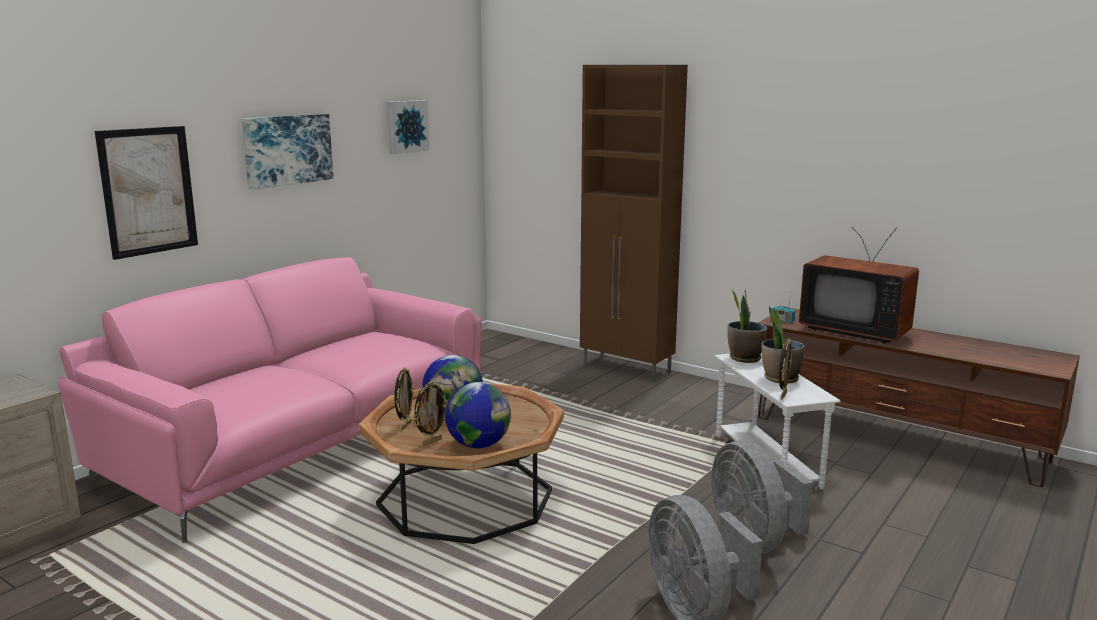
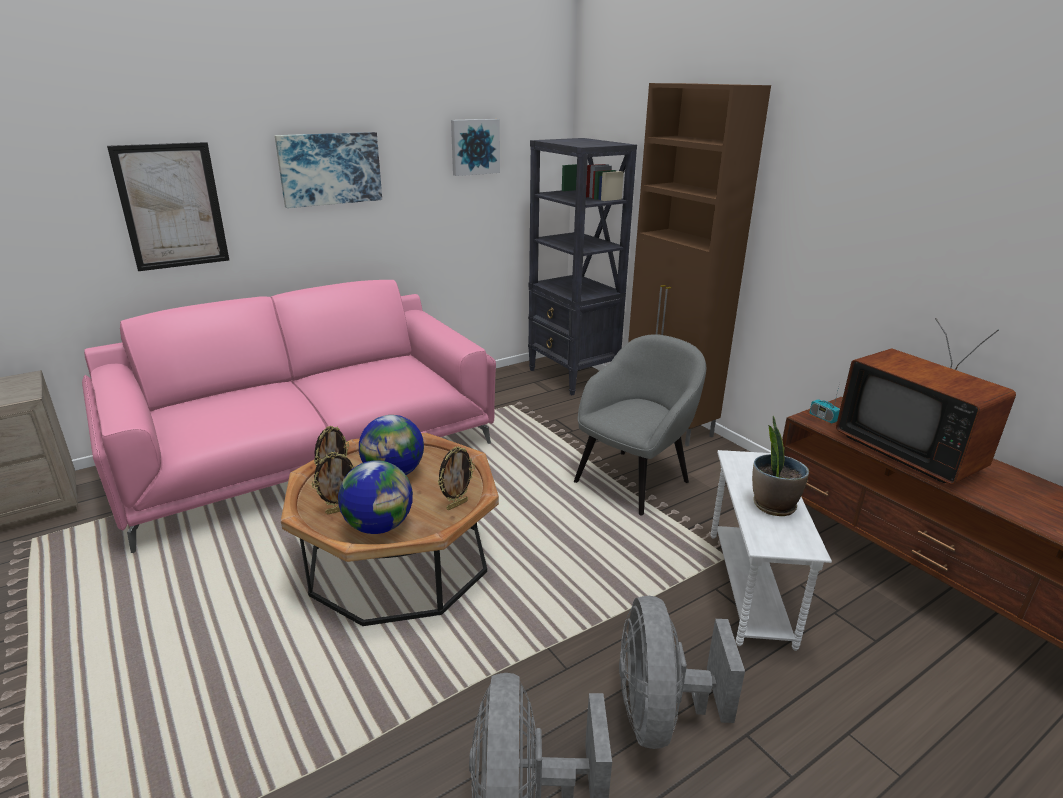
camera: 20 degrees right, 10 degrees up
(512, 346) = (573, 376): none -> black bookcase
(626, 411) = (633, 480): none -> grey armchair
(744, 358) = (750, 462): potted plant -> none
(782, 395) = (757, 535): picture frame -> picture frame (457, 504)

